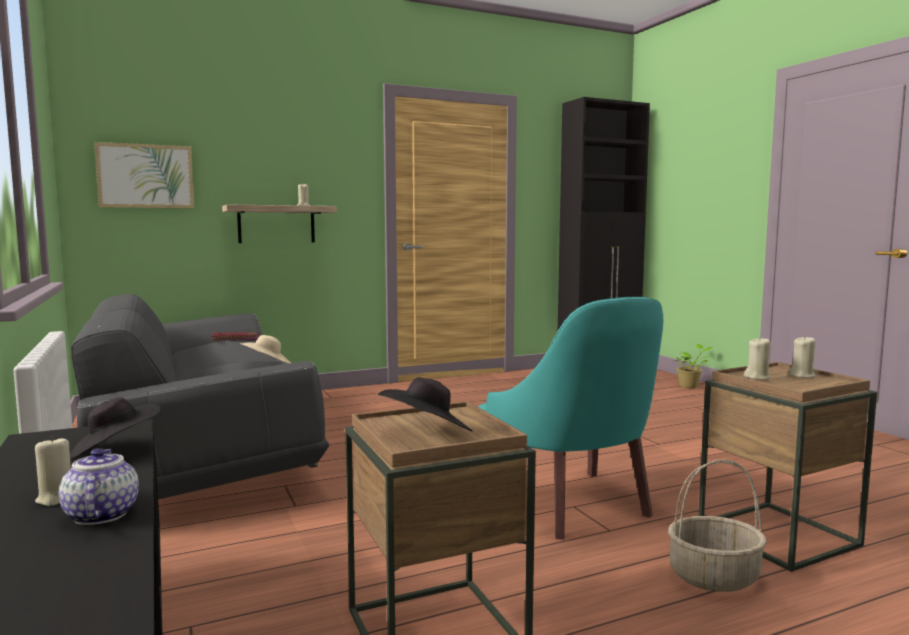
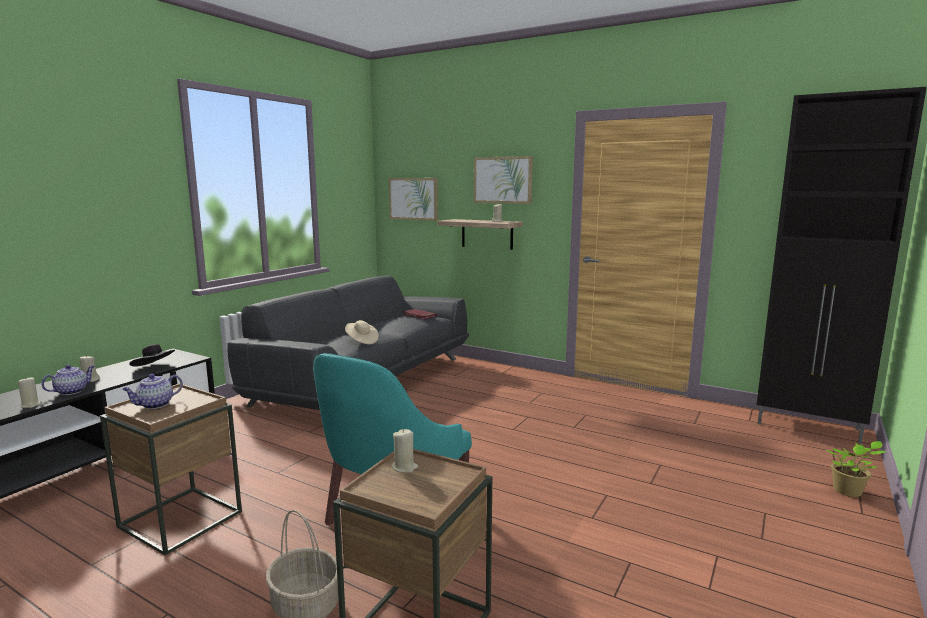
camera: 55 degrees right, 5 degrees up
(296, 155) = (503, 180): none -> picture
(427, 433) = (155, 405): black hat -> teapot
(802, 375) = (437, 486): beige candle -> beige candle (31, 405)

